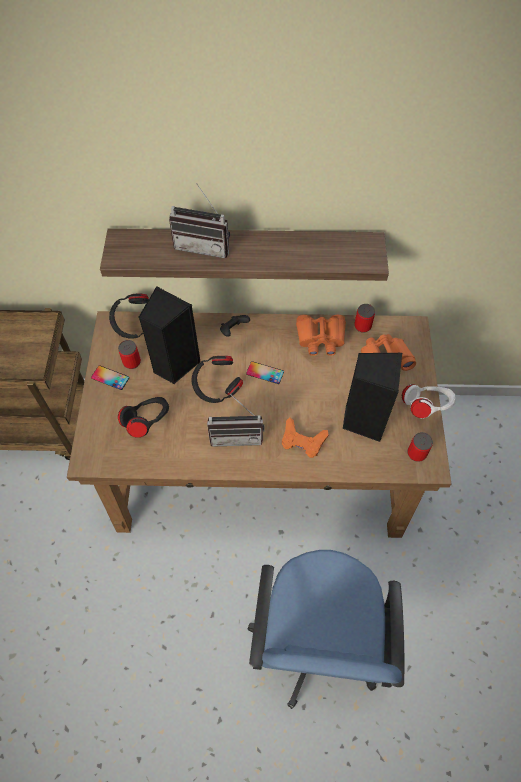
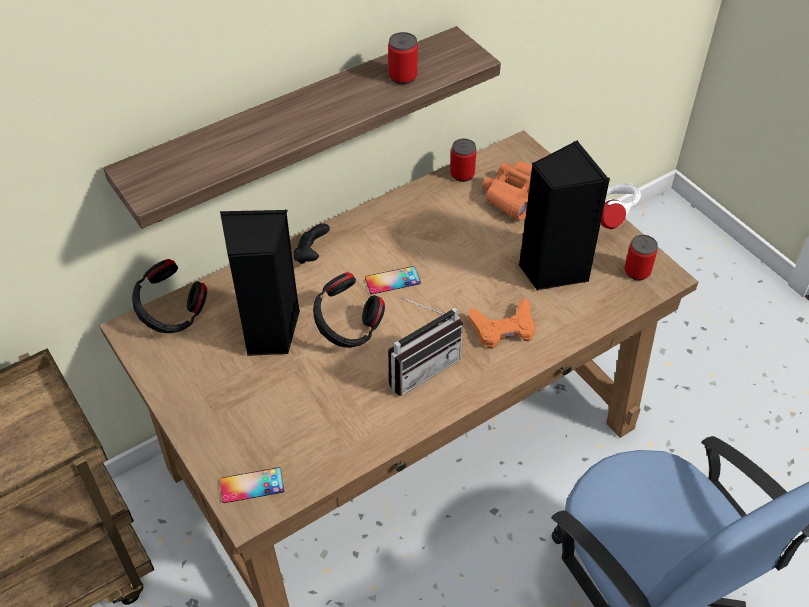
camera: 35 degrees left, 10 degrees down
(110, 377) = (191, 394): phone -> phone (252, 485)
(132, 362) = (206, 359): can -> can (402, 76)
(147, 422) = (292, 417): black headphones -> none
(204, 245) = (256, 128): radio -> none
(320, 338) = (425, 210): orange binoculars -> none

